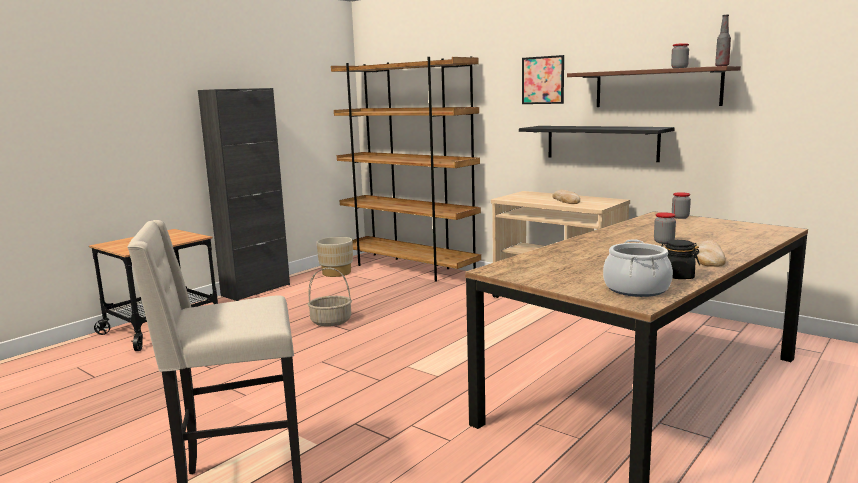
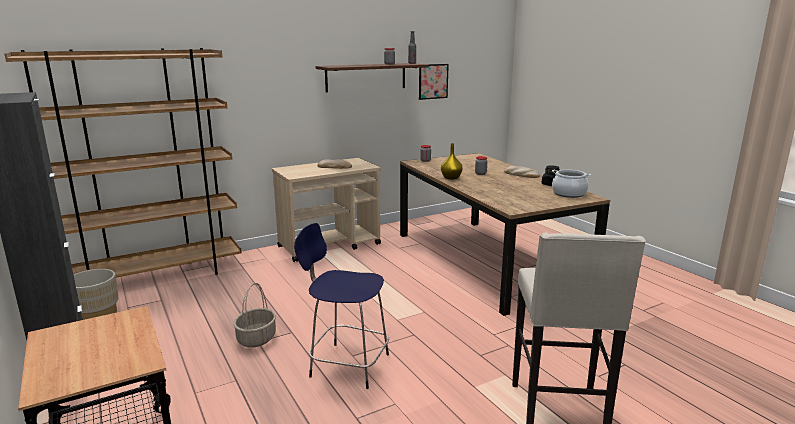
camera: 70 degrees left, 5 degrees up
(304, 362) = (347, 364): none -> blue stool
(543, 80) = (278, 71): picture -> picture (433, 81)
(601, 143) = (330, 119): black shelf -> none
(606, 235) = (451, 178): none -> yellow vase

